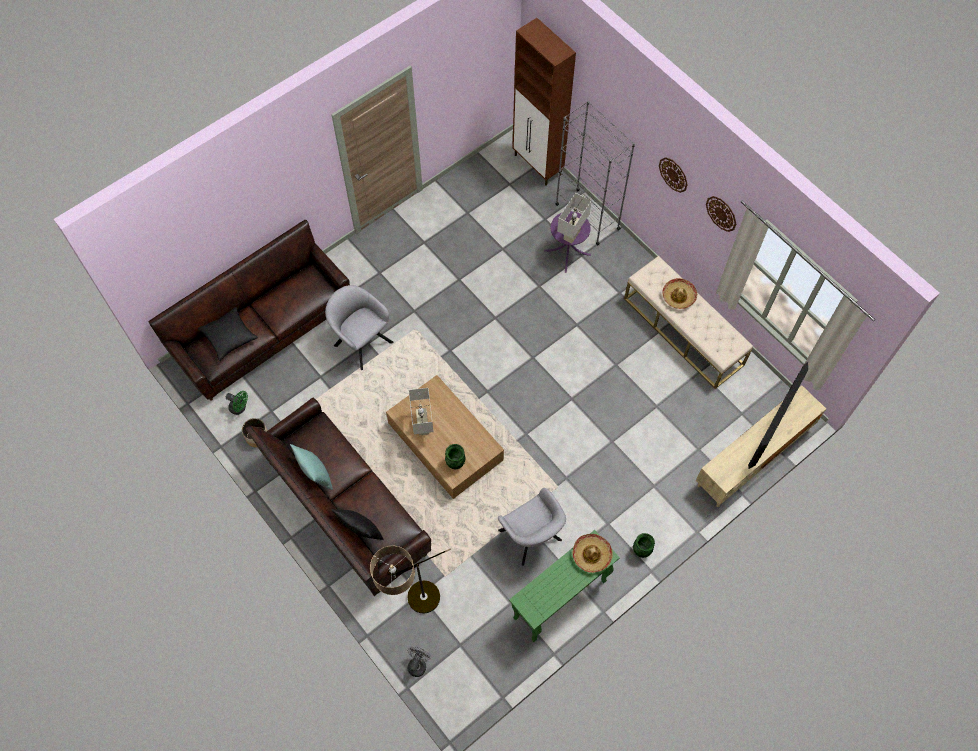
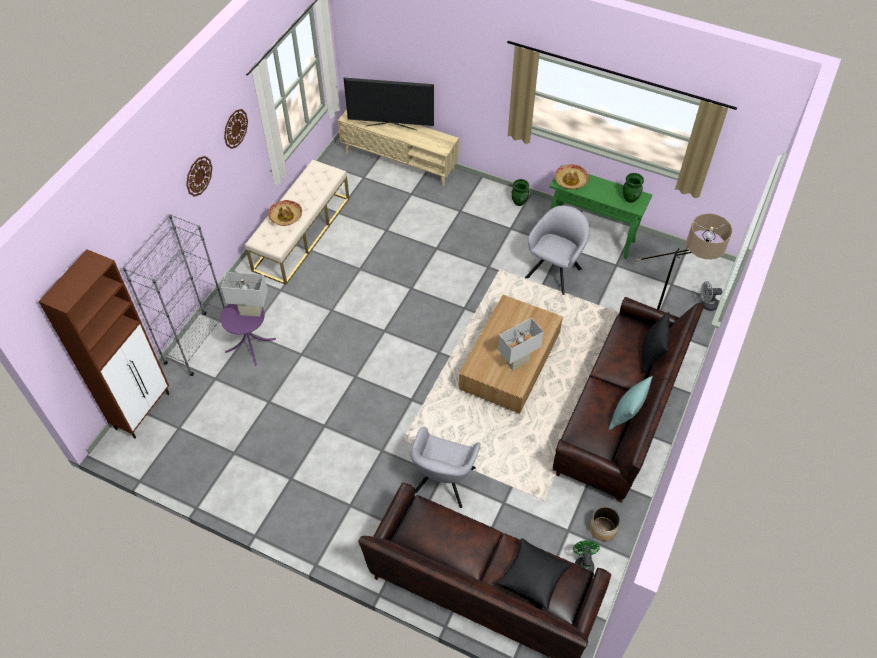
camera: 115 degrees left, 10 degrees down
(455, 463) = (538, 323): green vase -> green vase (630, 198)

